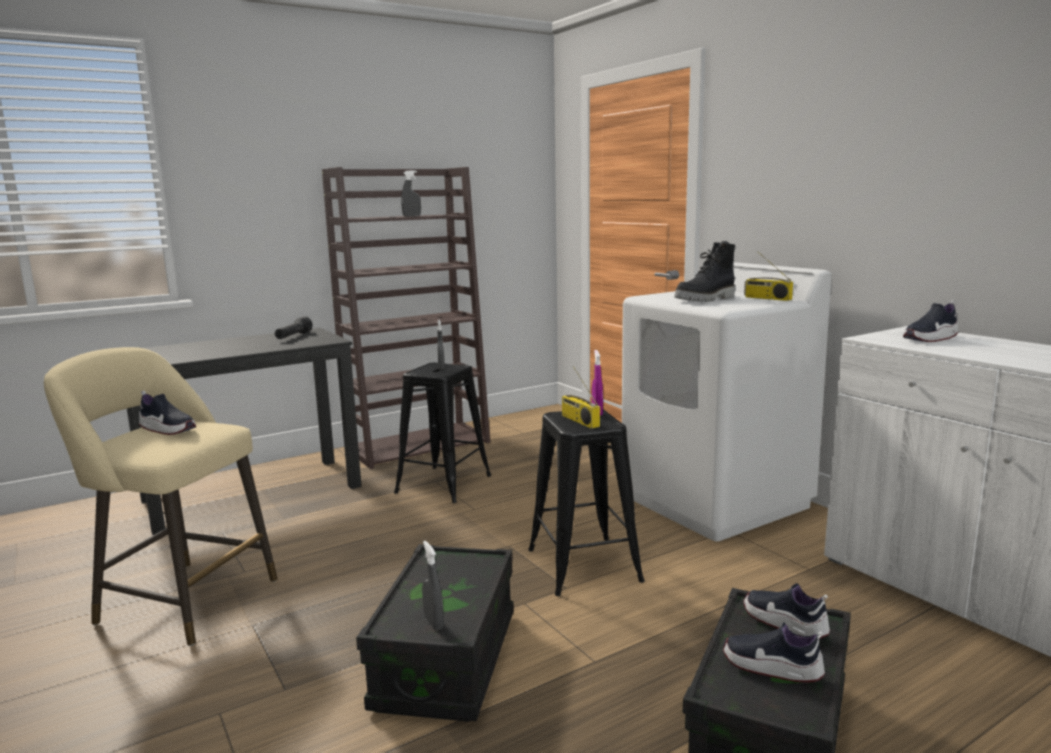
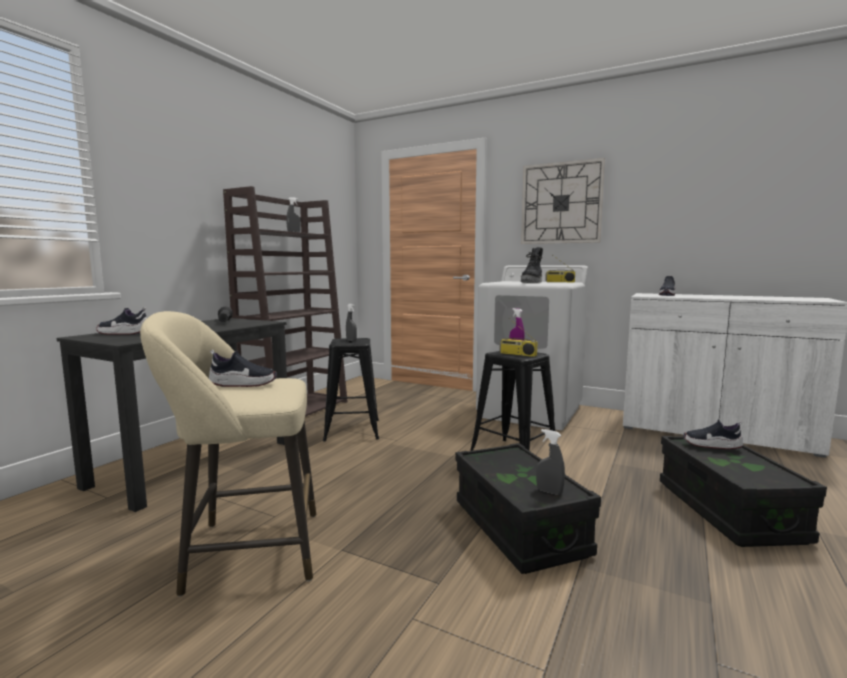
camera: 30 degrees left, 5 degrees down
(772, 667) = (746, 465): shoe -> shoe (124, 333)
(802, 158) = (561, 203): none -> wall clock

